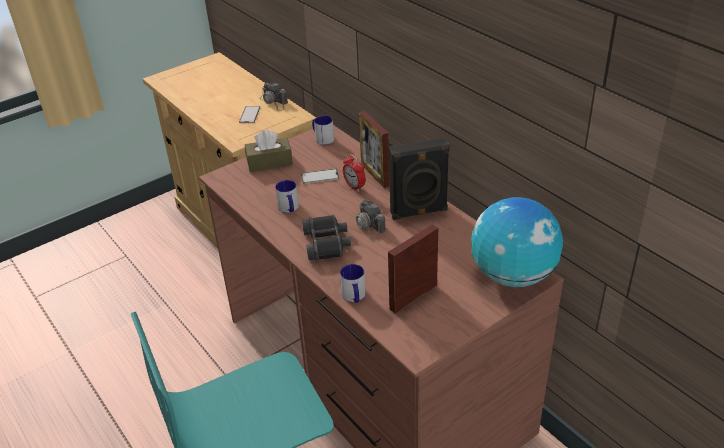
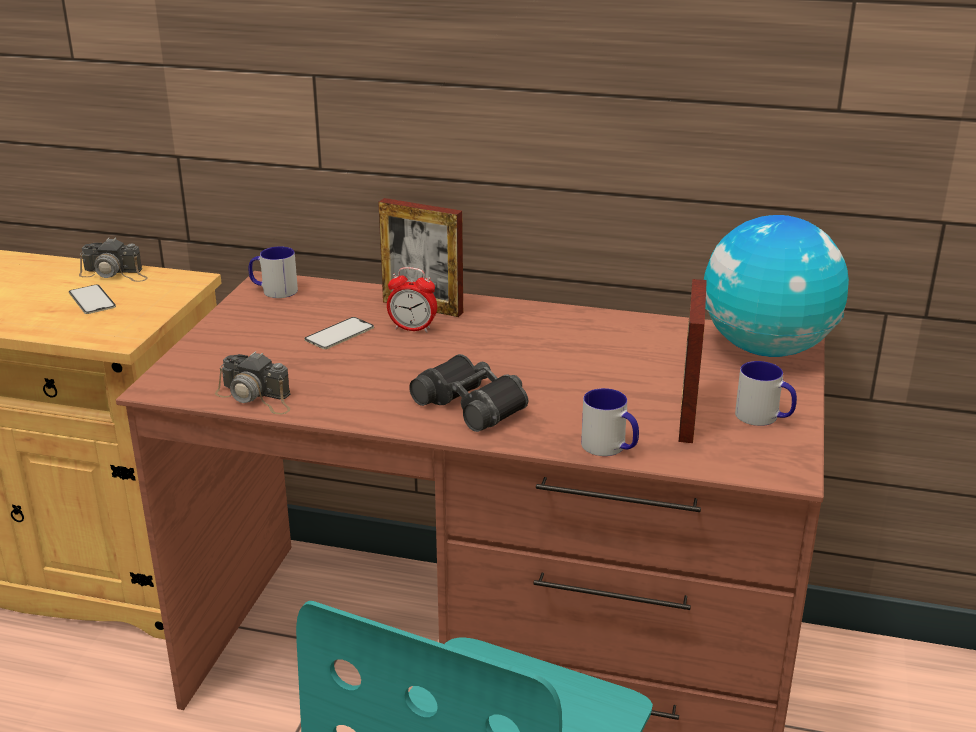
camera: 40 degrees left, 10 degrees down
(269, 162) = (226, 342): brown tissue box -> none
(289, 209) = (348, 385): mug -> mug (764, 417)
(369, 226) = (505, 364): camera -> camera (256, 397)
(419, 212) = (550, 327): black speaker -> none

